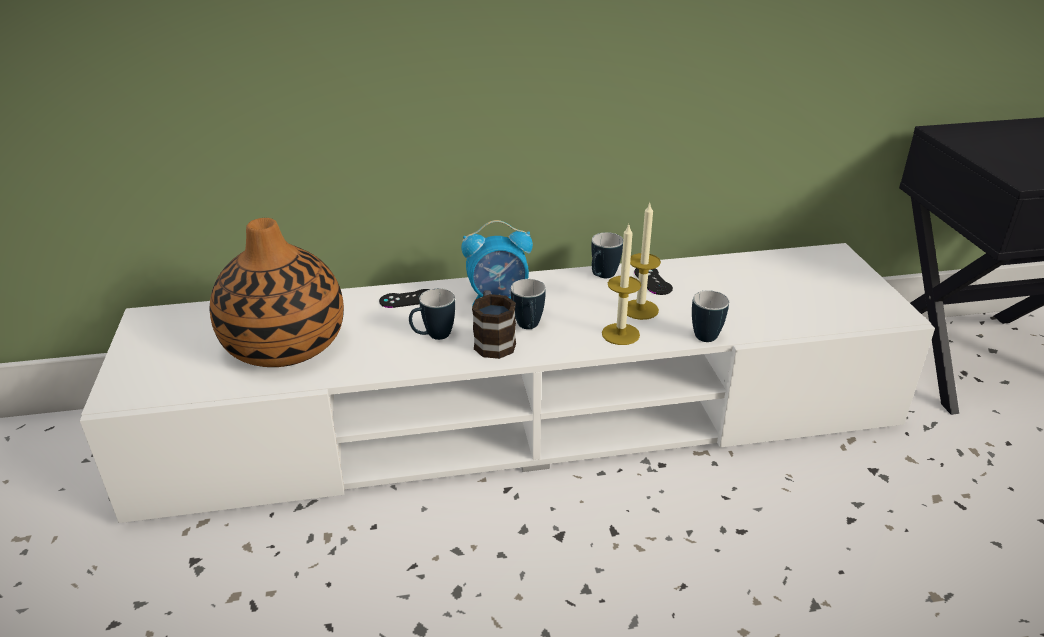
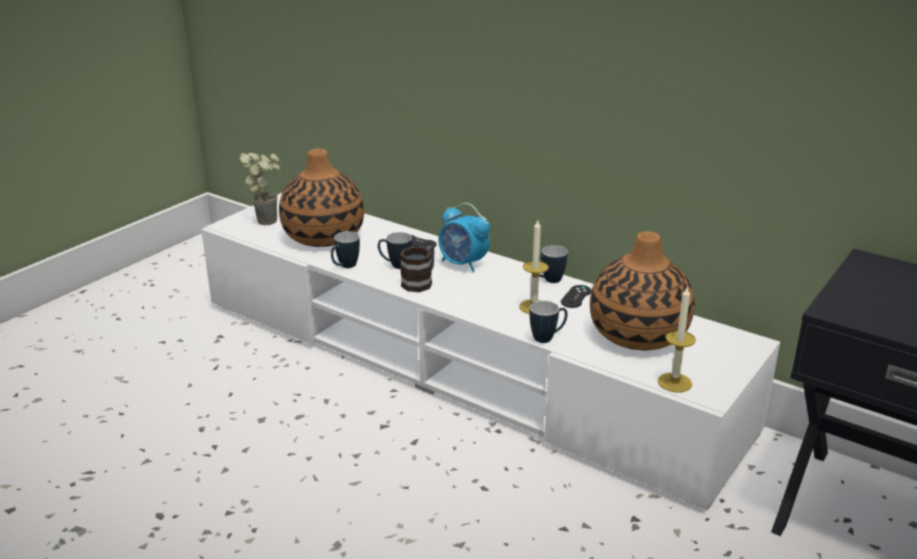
camera: 45 degrees right, 5 degrees down
(167, 358) = (268, 219): none -> potted plant
(529, 328) = (451, 285): mug -> mug (345, 267)
(620, 334) = (495, 312): candle -> candle (674, 382)
(758, 289) = (637, 334): none -> vase

